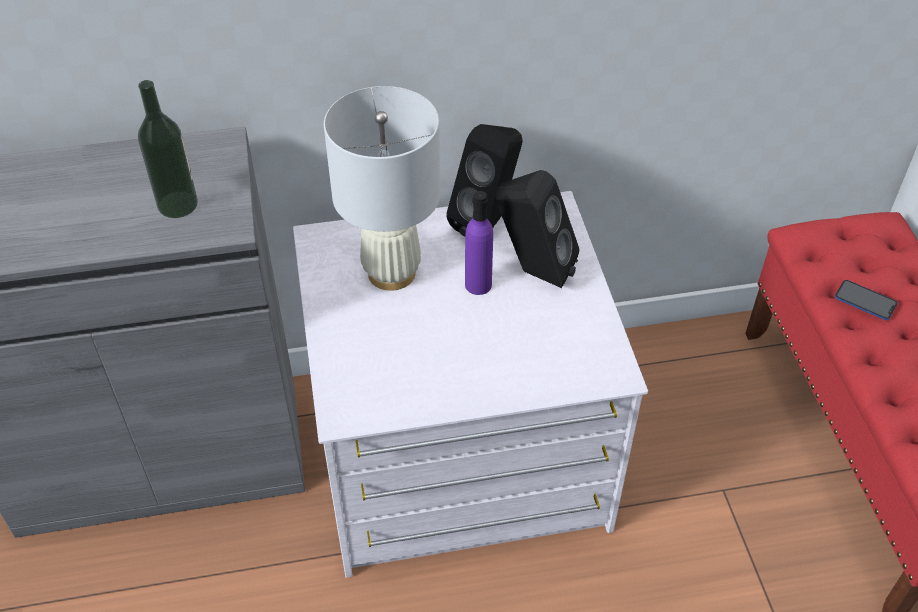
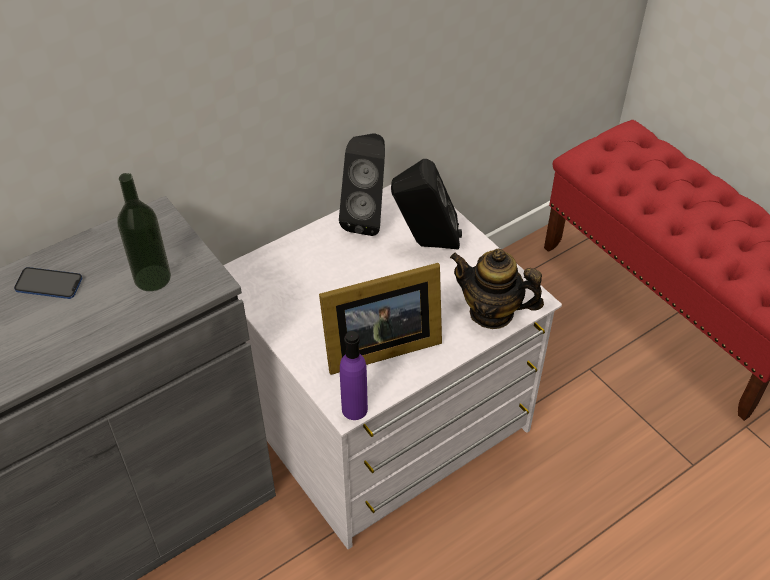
camera: 25 degrees left, 0 degrees up
(392, 273) = (316, 282): white table lamp -> none
(412, 363) = (377, 347): none -> picture frame
(478, 285) = (390, 268): purple bottle -> purple bottle (354, 409)
(560, 371) = (492, 312): none -> teapot
(865, 301) = (650, 190): phone -> phone (49, 284)

